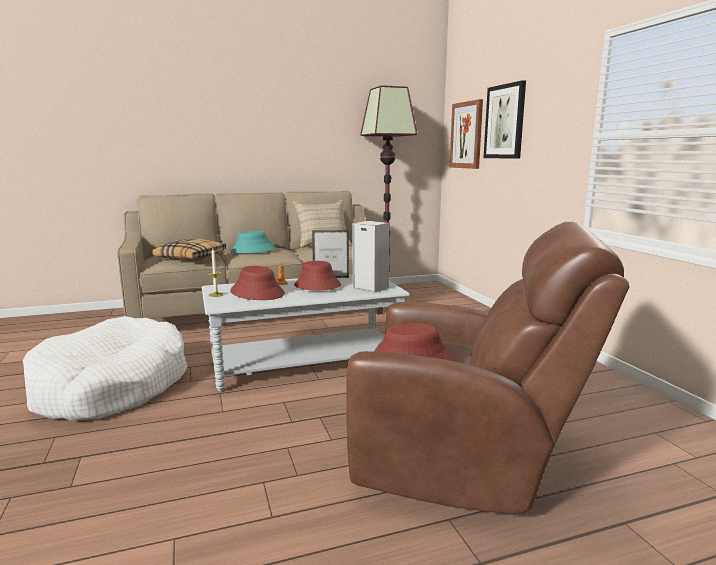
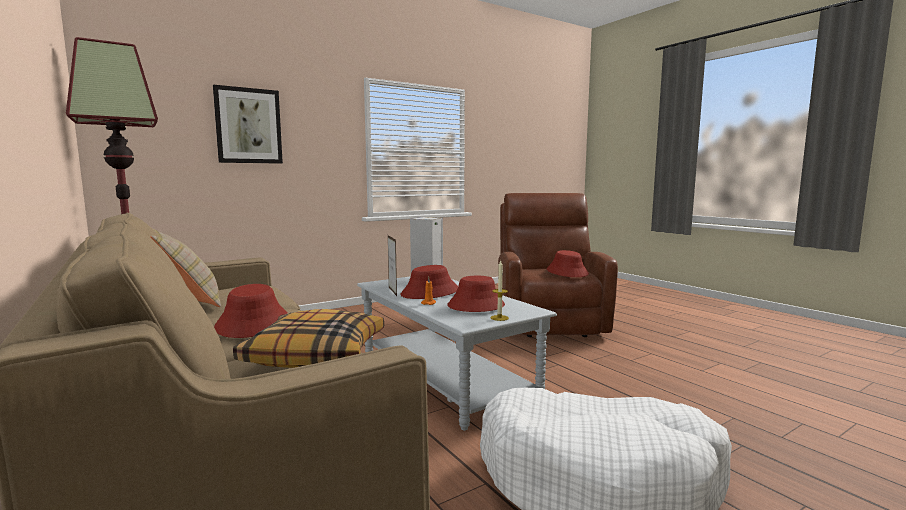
camera: 105 degrees left, 5 degrees down
(253, 250) = (253, 323): turquoise hat -> red hat
(466, 135) = (161, 133): picture -> none

